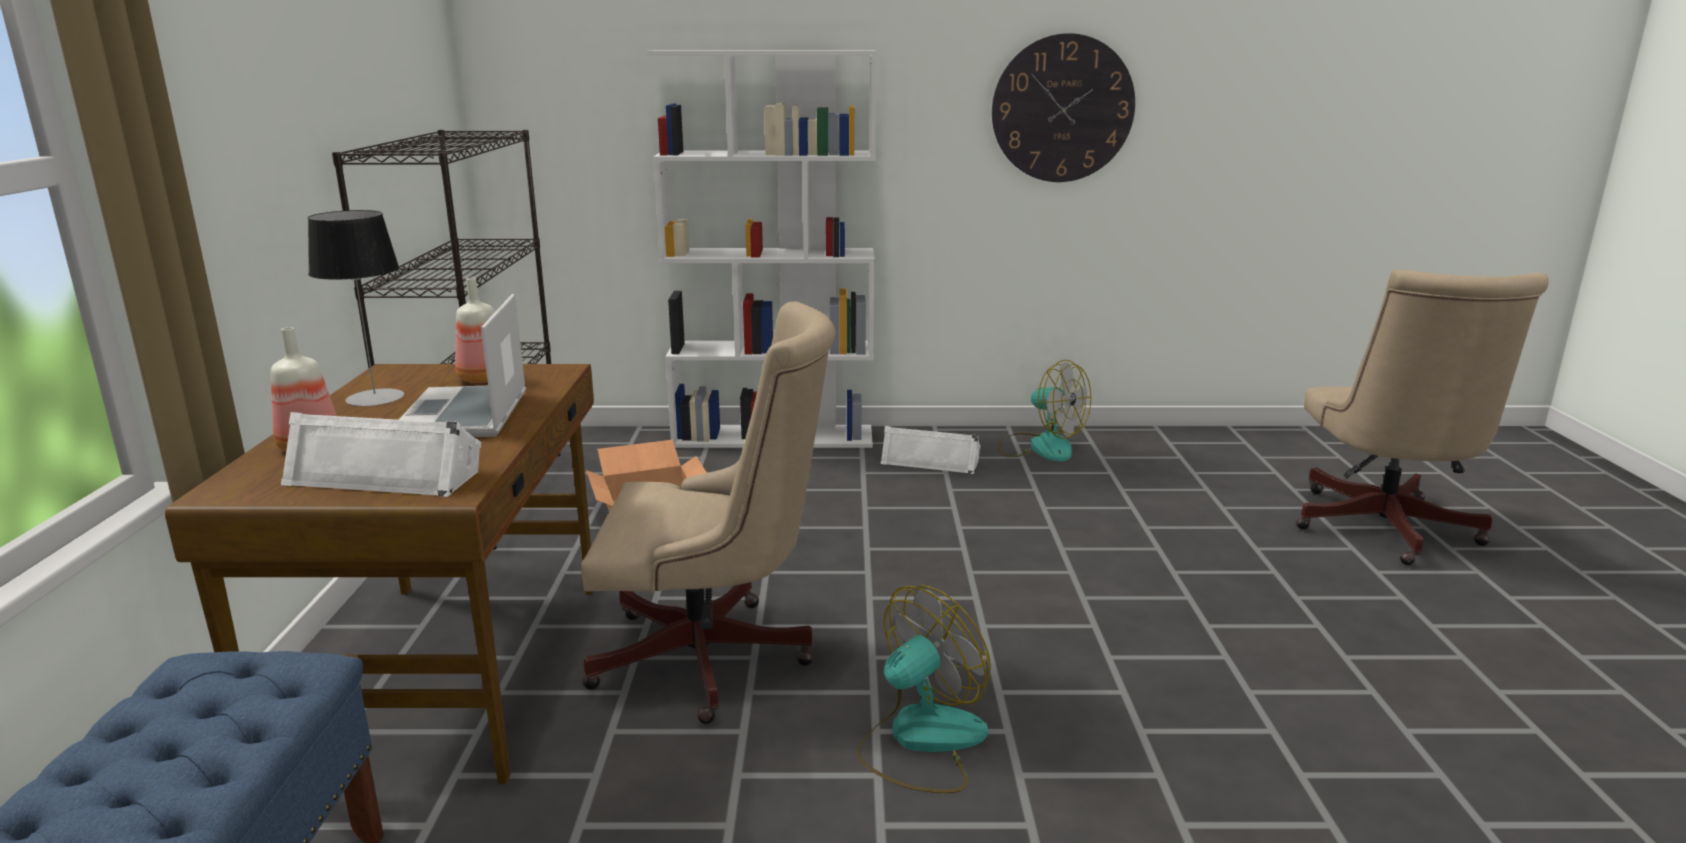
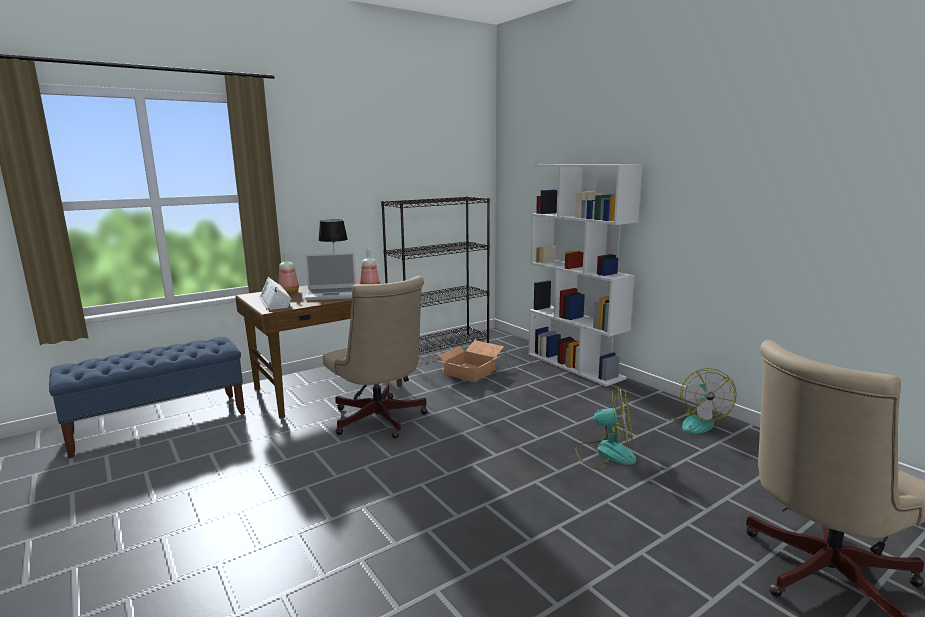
camera: 55 degrees right, 5 degrees down
(465, 416) = (332, 295): laptop -> laptop turned 150 degrees counterclockwise
(921, 741) = (366, 478): fan -> fan (605, 453)
(930, 461) = (617, 402): white speaker -> none
(1062, 109) = (749, 202): wall clock -> none

